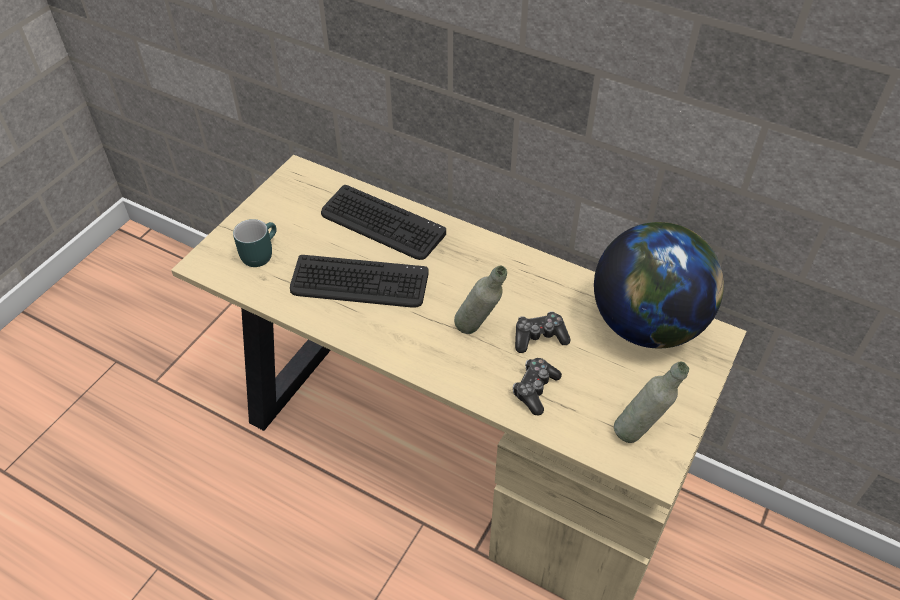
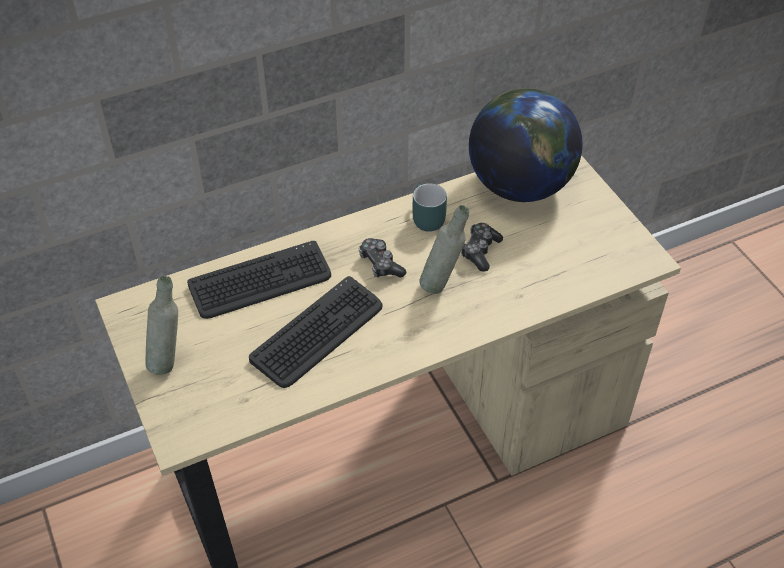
camera: 55 degrees left, 0 degrees up
(258, 252) = (207, 388): turquoise mug -> turquoise mug (424, 218)
(535, 389) = (528, 282): game controller -> game controller (380, 264)
(639, 433) = (611, 248): grey bottle -> grey bottle (169, 359)

